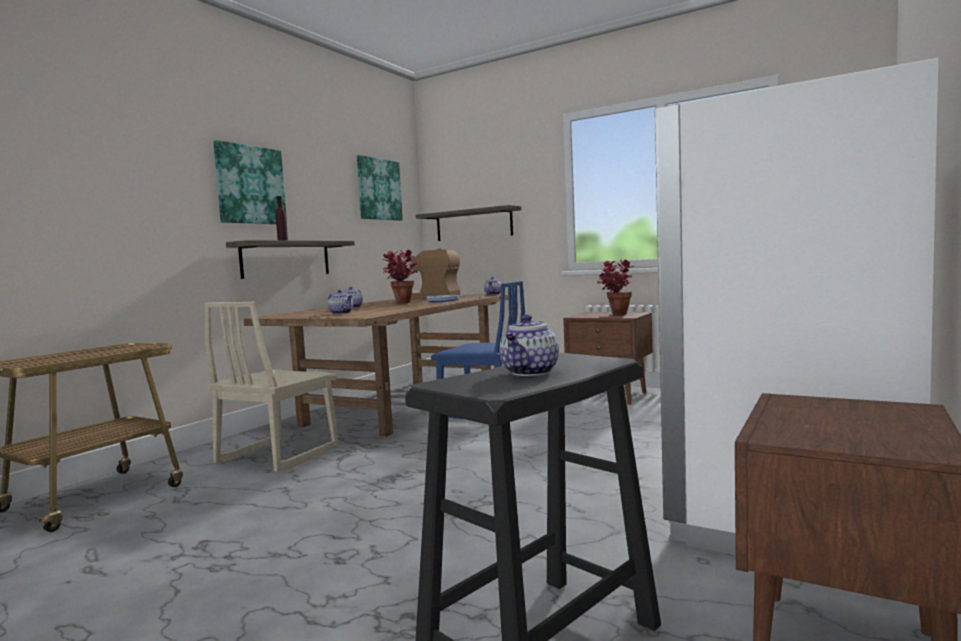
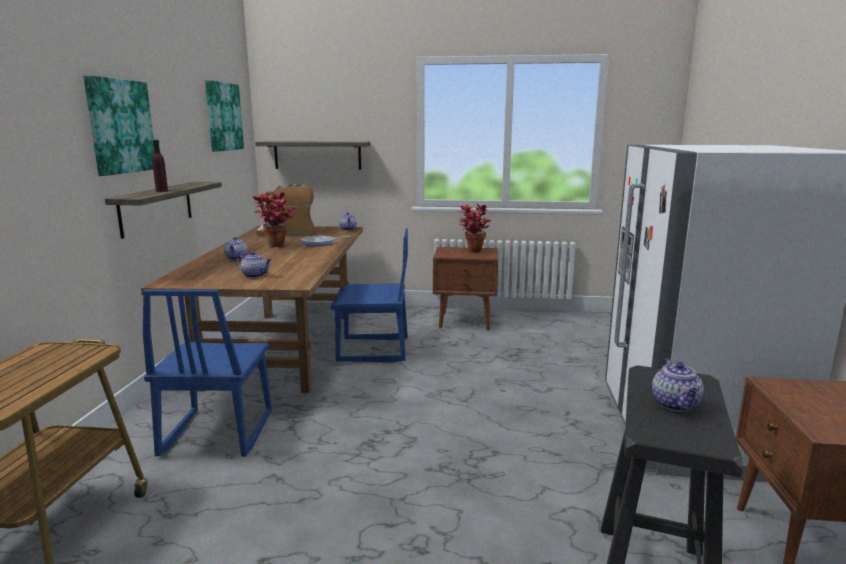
camera: 25 degrees left, 10 degrees up
(277, 455) = (216, 433): beige chair -> blue chair

